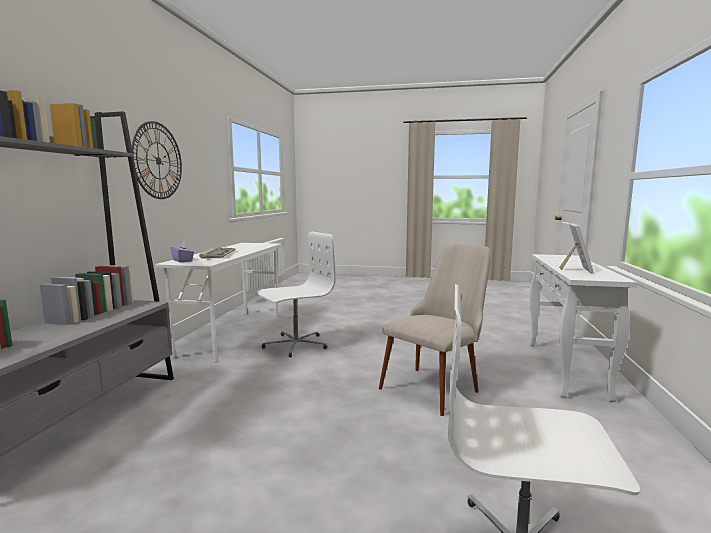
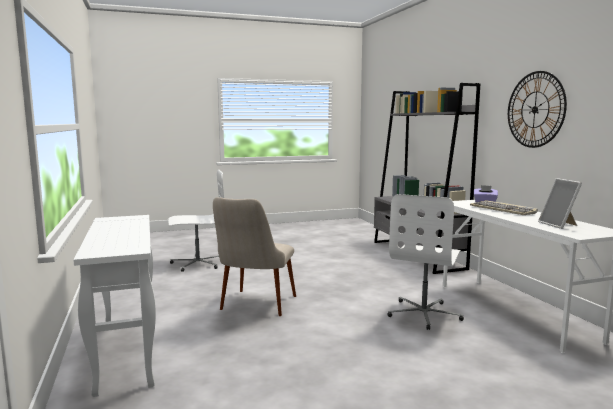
camera: 150 degrees right, 0 degrees up
(576, 269) = (127, 226): picture frame -> picture frame (559, 225)

